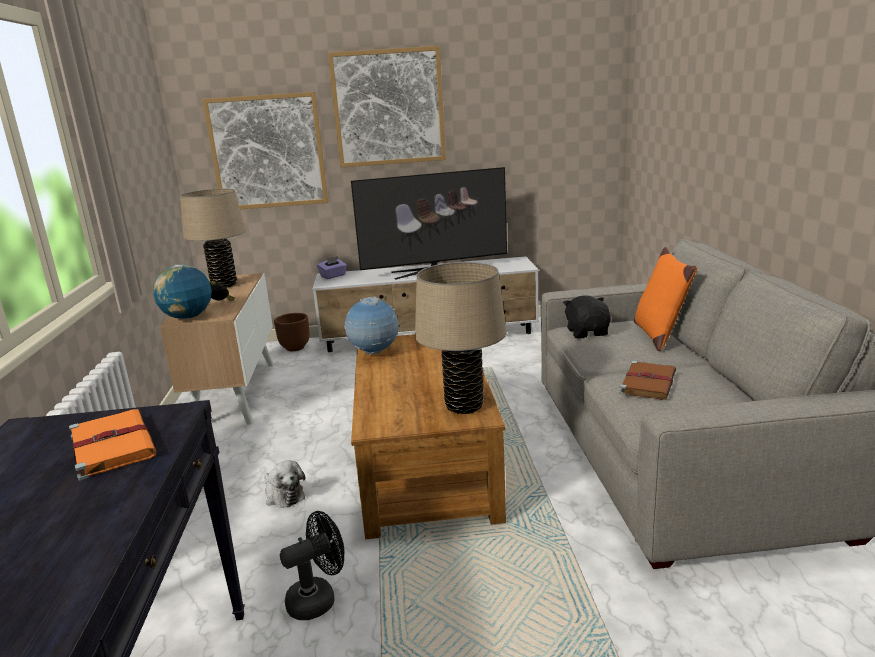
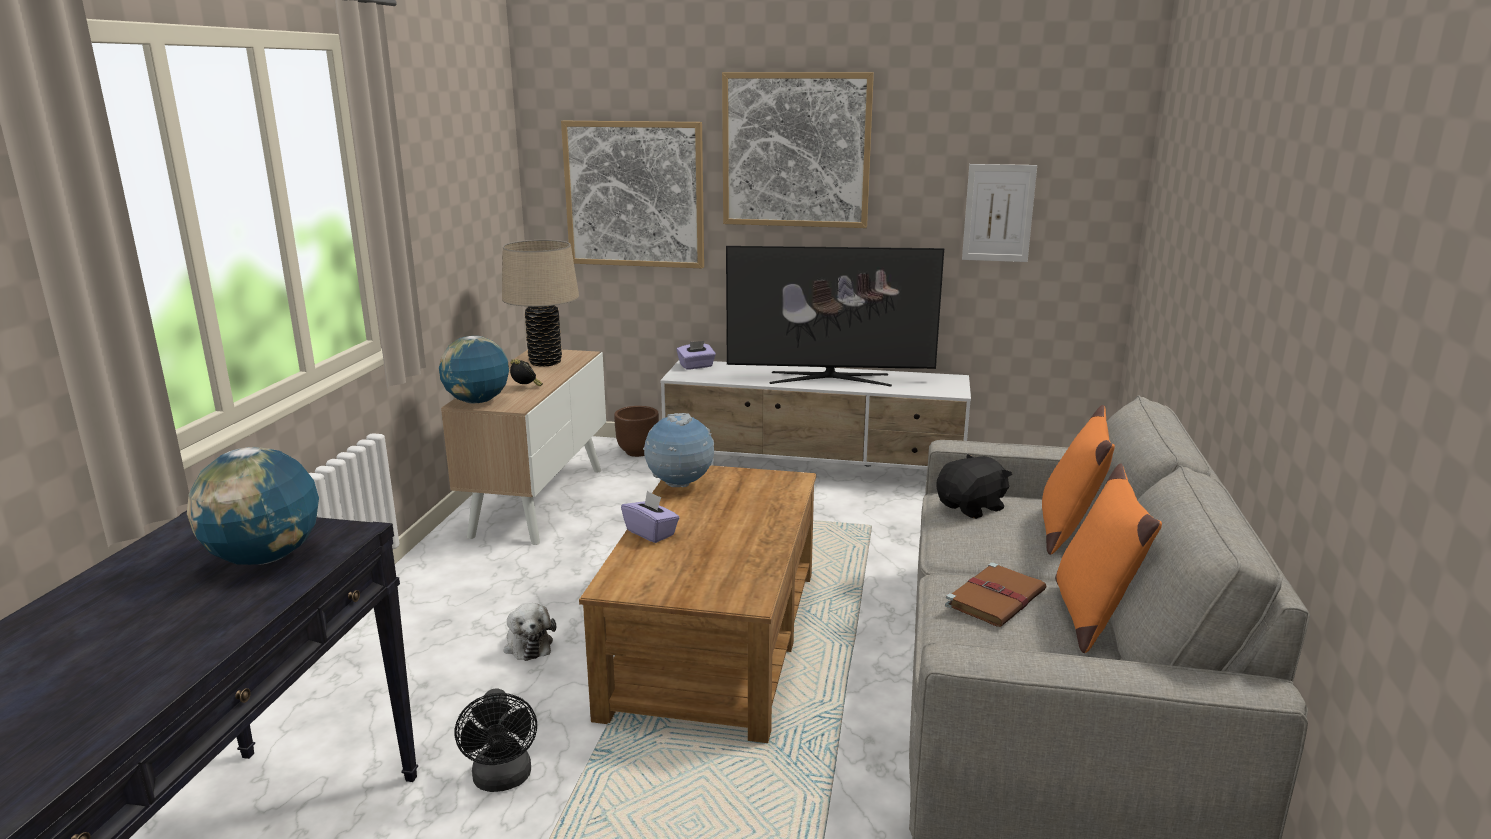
camera: 15 degrees right, 0 degrees up
(112, 445) = (265, 558): orange book -> globe
(318, 599) = (503, 780): black fan -> black fan turned 90 degrees clockwise
(375, 387) = (651, 533): none -> purple tissue box
(464, 406) = (738, 581): beige table lamp -> none
(534, 140) = (998, 213): none -> picture
(587, 332) = (972, 507): black plush toy -> black plush toy turned 45 degrees clockwise
(714, 381) = (1091, 615): none -> orange pillow

